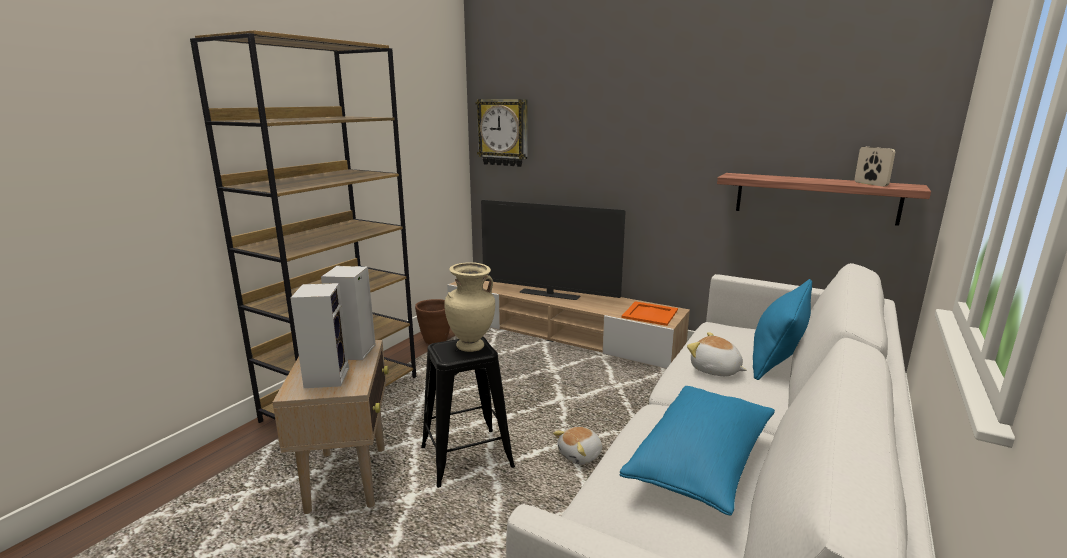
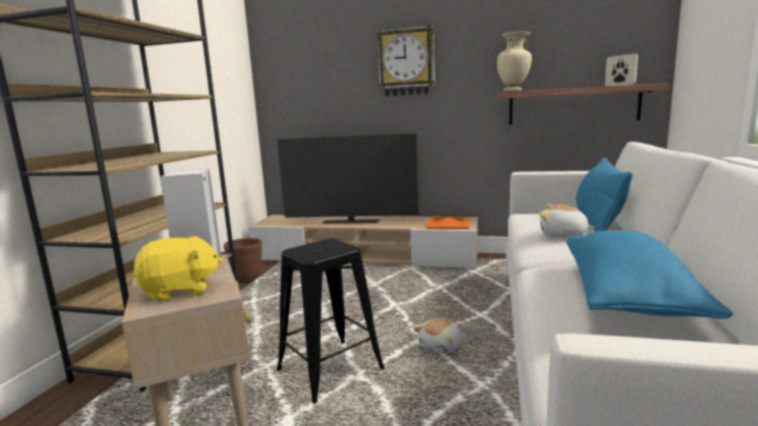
camera: 15 degrees left, 5 degrees down
(326, 377) = (180, 291): speaker -> yellow plush toy
(471, 347) = (329, 247): beige vase -> beige vase (513, 91)
(503, 132) = (289, 79): wall clock -> wall clock (406, 62)

